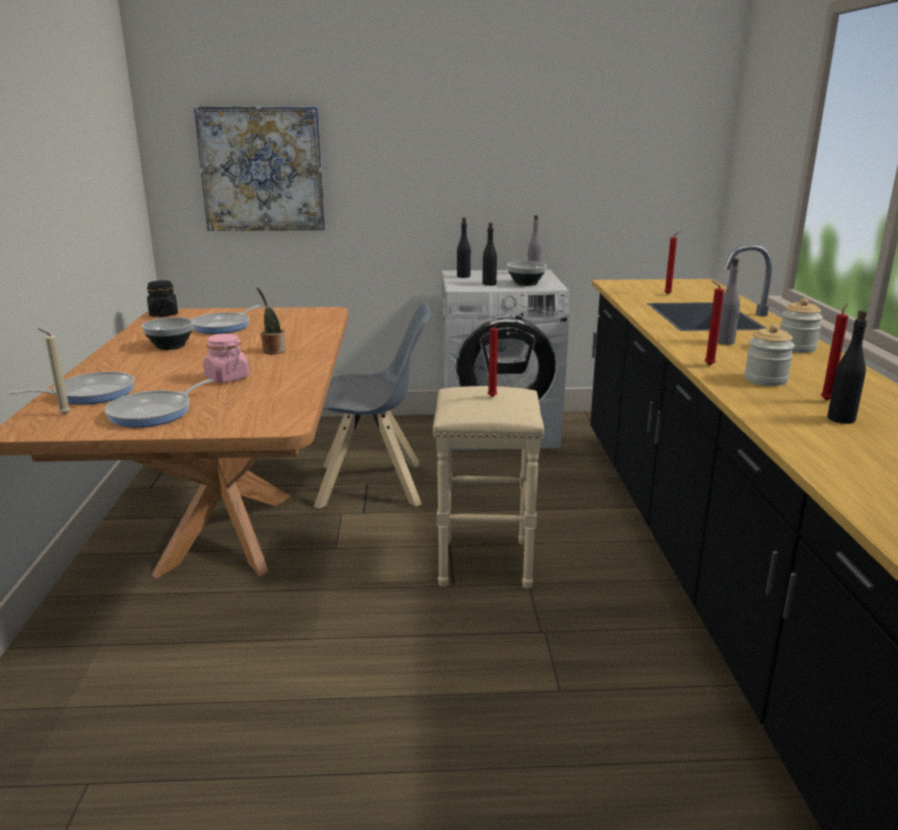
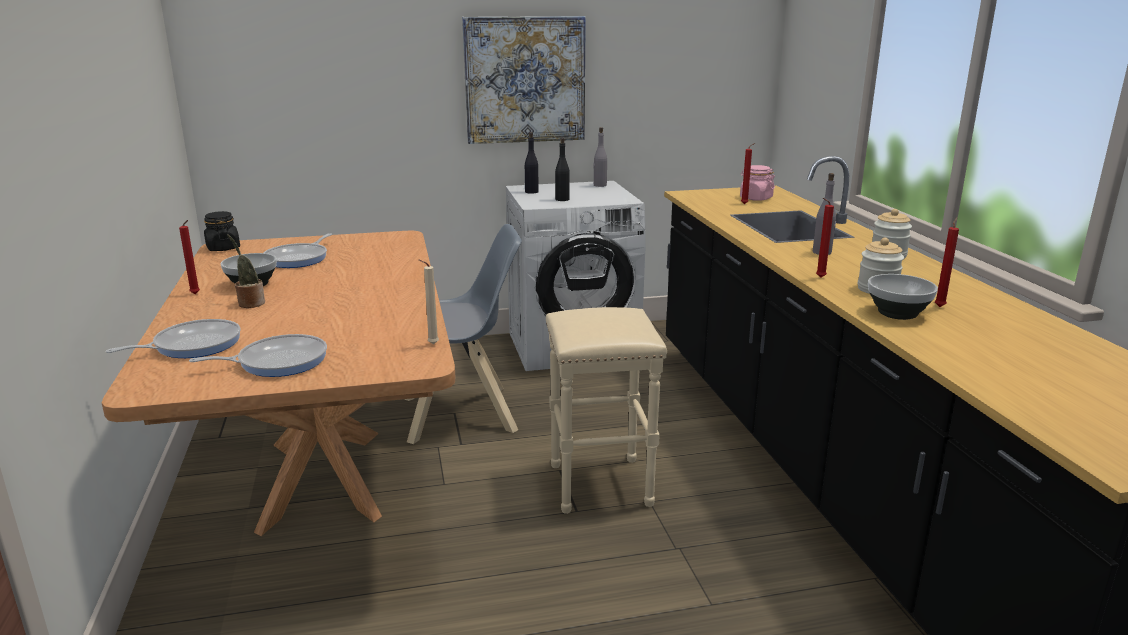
camera: 10 degrees left, 0 degrees up
(63, 414) = (175, 371): beige candle -> beige candle (431, 344)
(154, 412) = (278, 362): frying pan -> frying pan turned 135 degrees counterclockwise
(227, 378) = (335, 317): pink jar -> pink jar (755, 198)
(262, 169) = (312, 86): picture -> picture (525, 80)
(273, 351) = (367, 284): potted plant -> potted plant (250, 303)
(493, 397) = (610, 319): red candle -> red candle (196, 294)
(525, 283) = (598, 197): bowl -> bowl (896, 313)
(841, 419) = (960, 324): black bottle -> none

